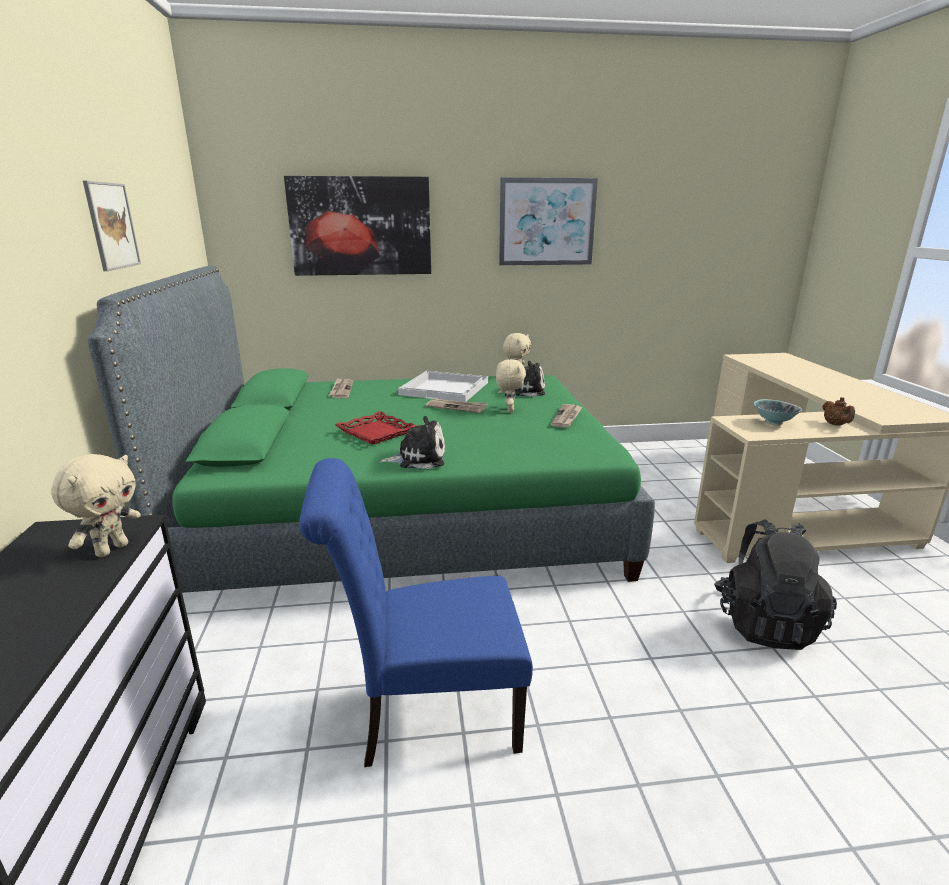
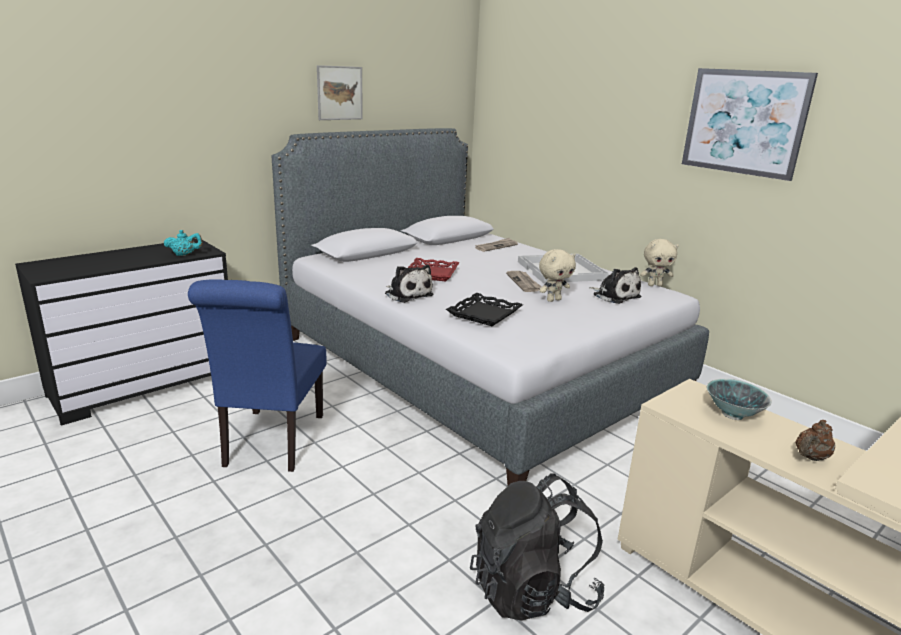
camera: 55 degrees right, 0 degrees up
(111, 549) = (184, 255): beige plush toy -> turquoise teapot
(361, 226) = (570, 109): picture -> none
(407, 517) = (474, 365): green bed -> grey bed
(427, 716) = (271, 443): blue chair -> blue chair turned 135 degrees counterclockwise
(521, 440) = (485, 314): none -> black tray
(567, 417) = (571, 321): newspaper -> none

